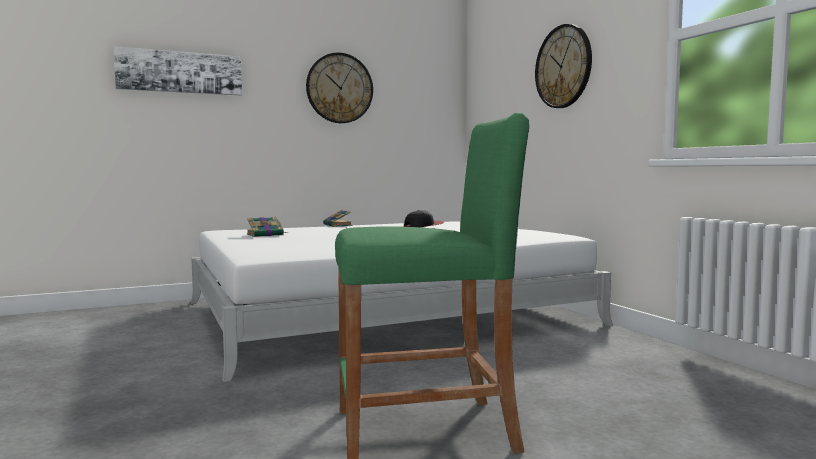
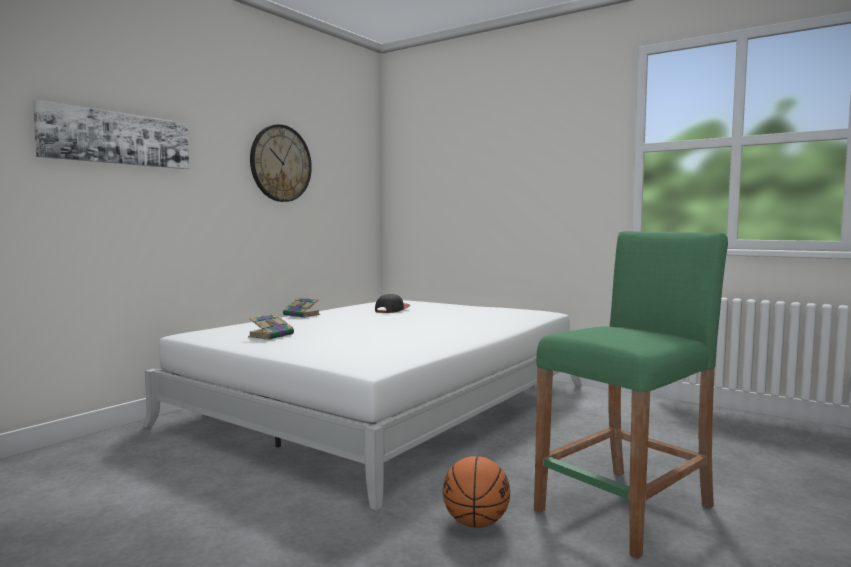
camera: 30 degrees left, 0 degrees up
(274, 407) = (475, 523): none -> basketball
(563, 67) = (516, 159): wall clock -> none

